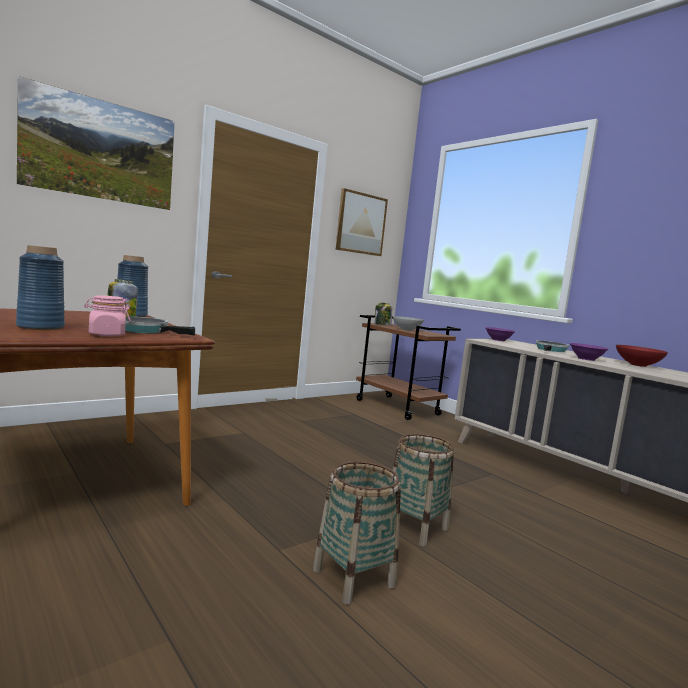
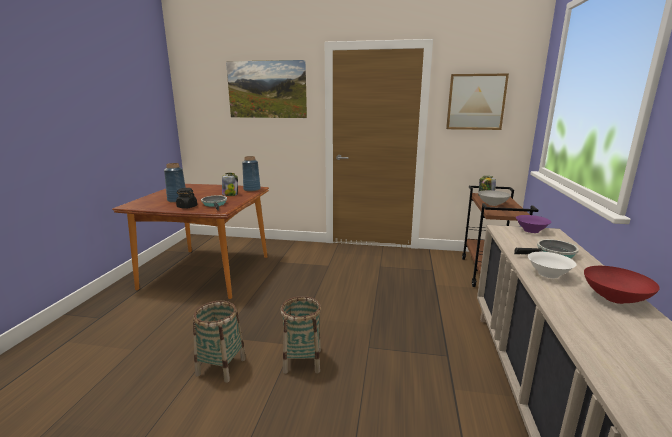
camera: 50 degrees right, 10 degrees up
(107, 334) = (187, 207): pink jar -> black jar
(587, 359) = (549, 274): purple bowl -> white bowl

